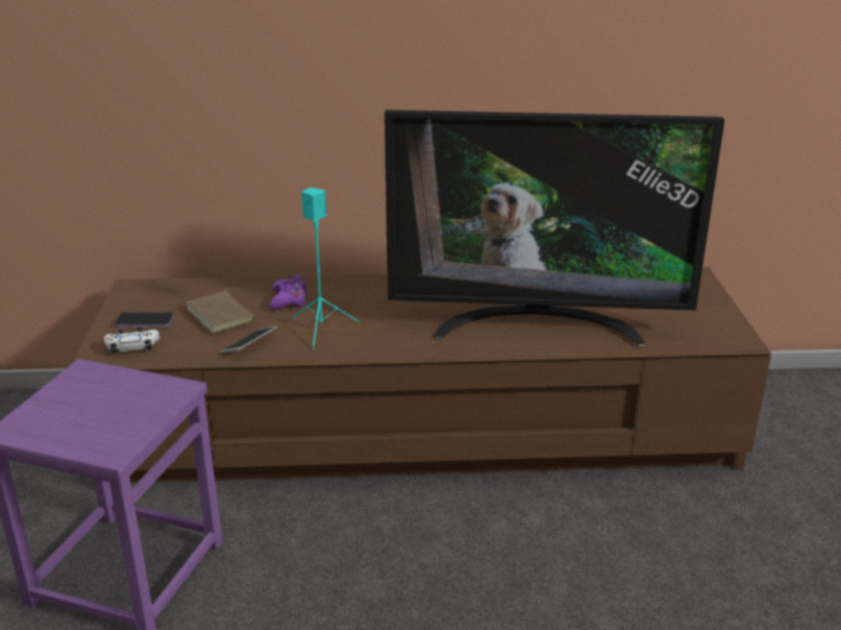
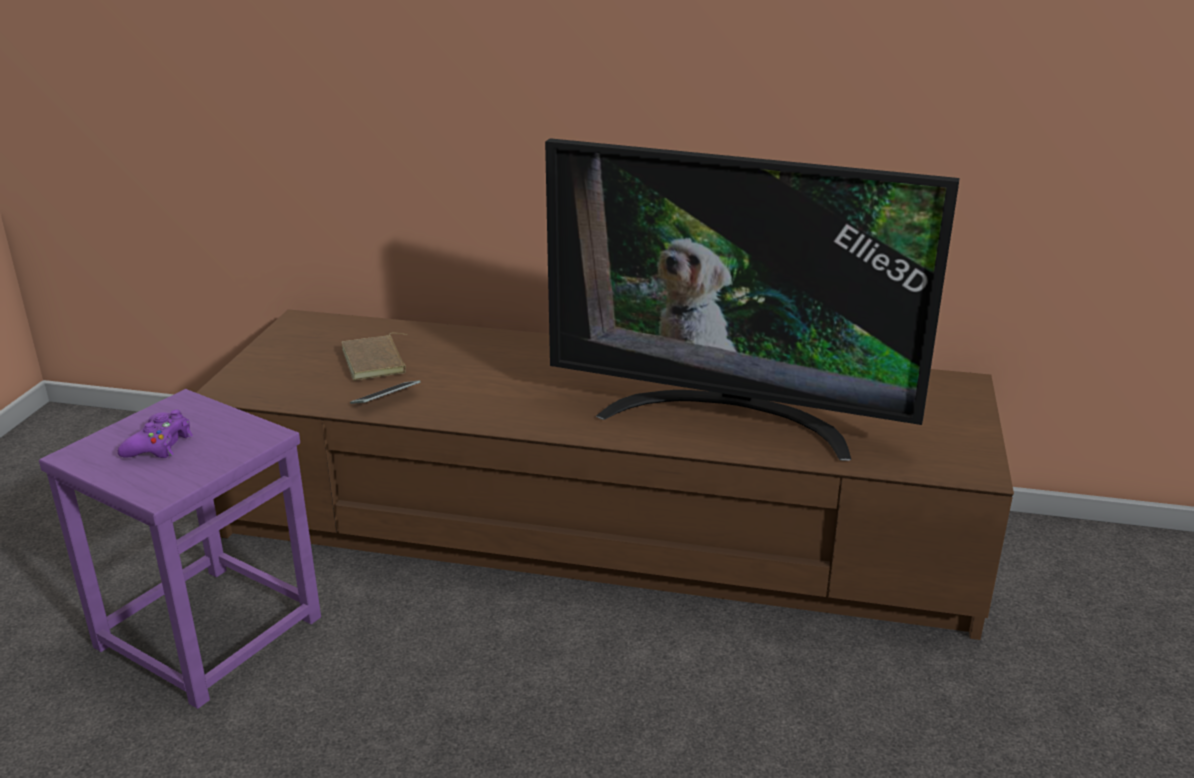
camera: 15 degrees right, 0 degrees up
(132, 347) = (264, 384): white game controller -> none
(145, 322) = (291, 359): phone -> none
(289, 300) = (457, 354): purple game controller -> purple game controller (159, 445)
(322, 329) = (475, 390): turquoise speaker -> none

